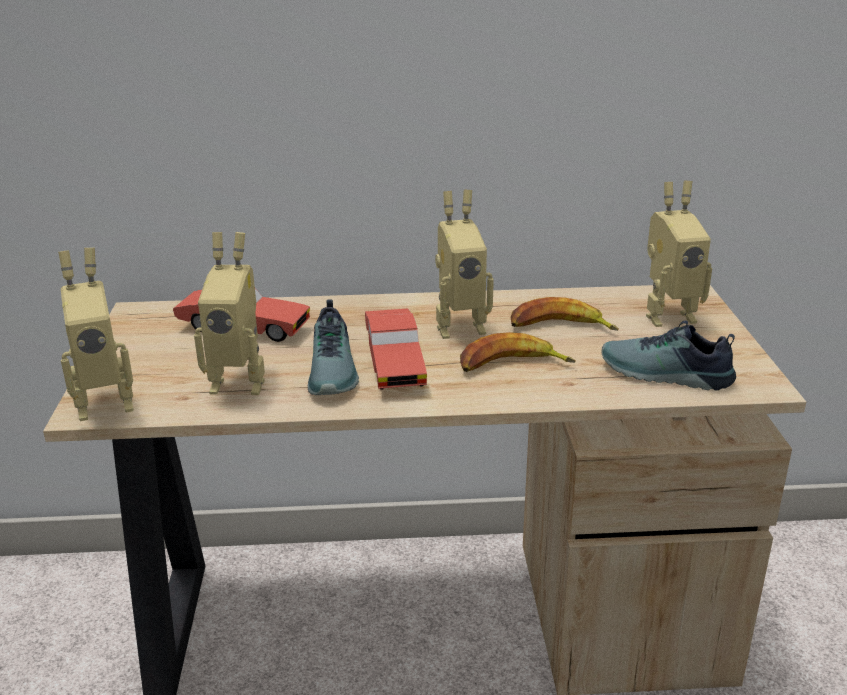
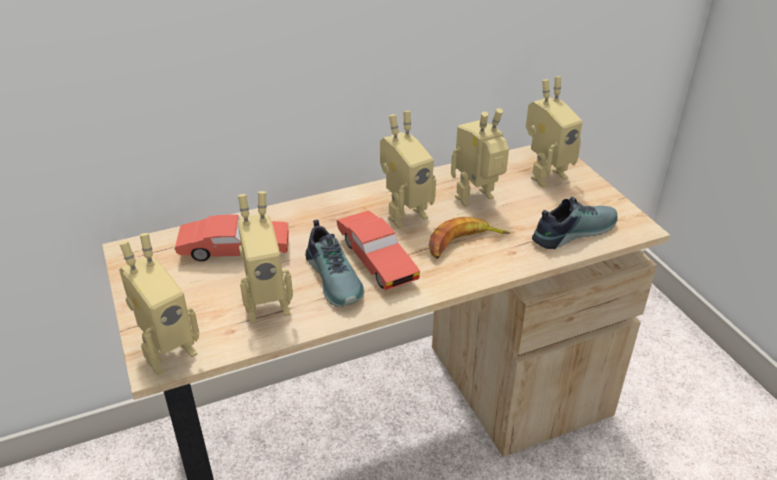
camera: 20 degrees left, 10 degrees up
(560, 327) = (477, 200): banana -> toy robot
(665, 375) = (572, 231): shoe -> shoe turned 150 degrees clockwise

